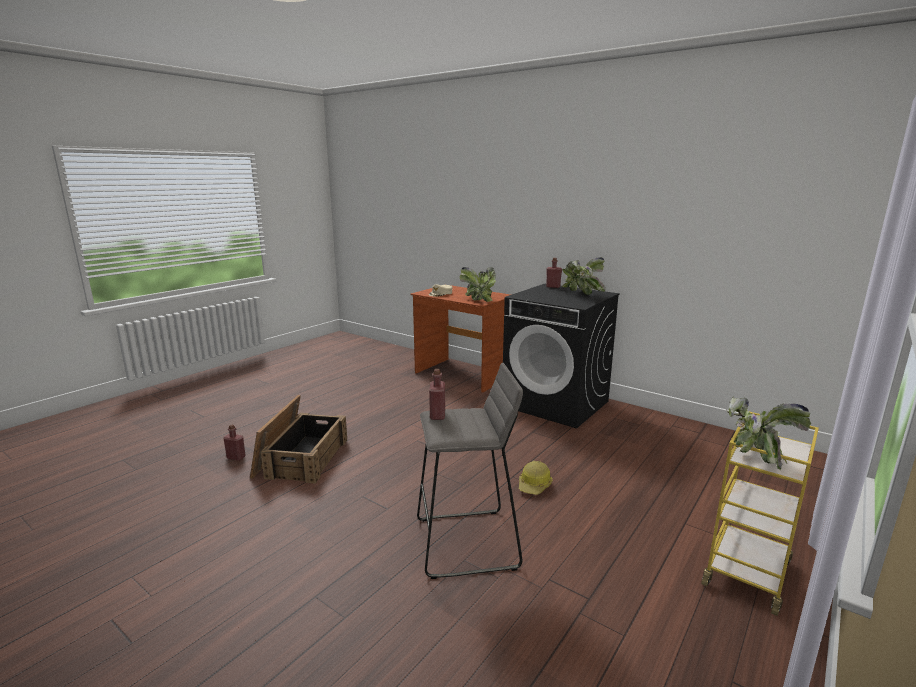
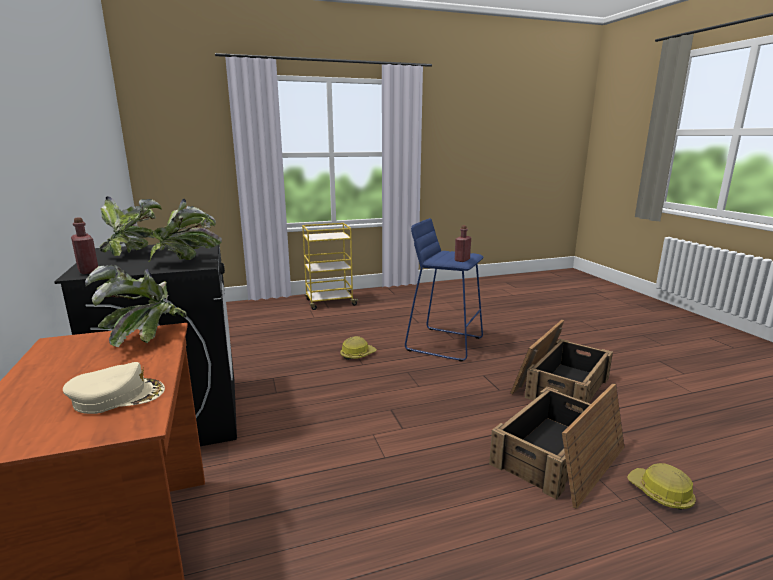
camera: 145 degrees left, 0 degrees up
(236, 457) = (660, 493): red bottle -> hard hat
(300, 526) = (560, 385): none -> crate
(467, 543) = (444, 343): grey stool -> blue stool
(753, 457) = (339, 236): potted plant -> potted plant (187, 262)

